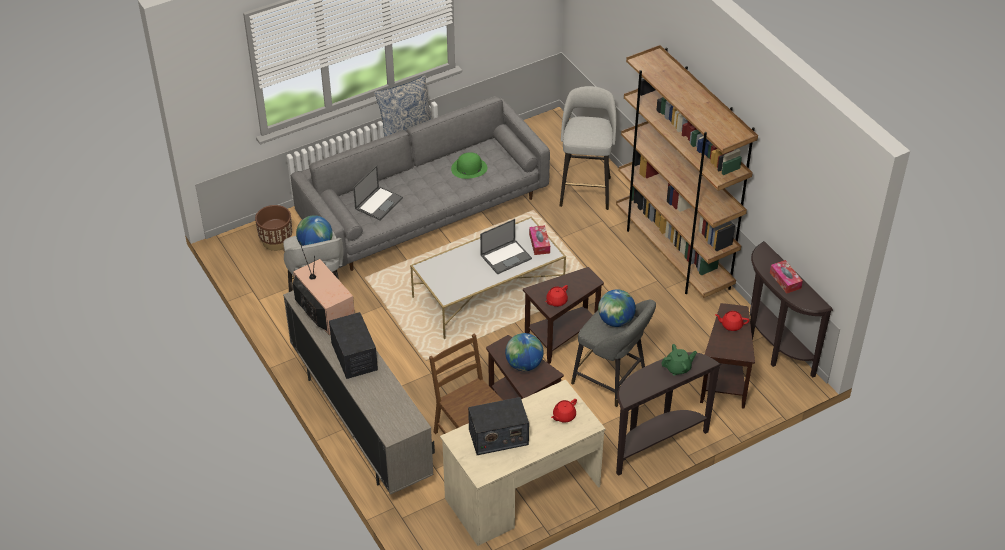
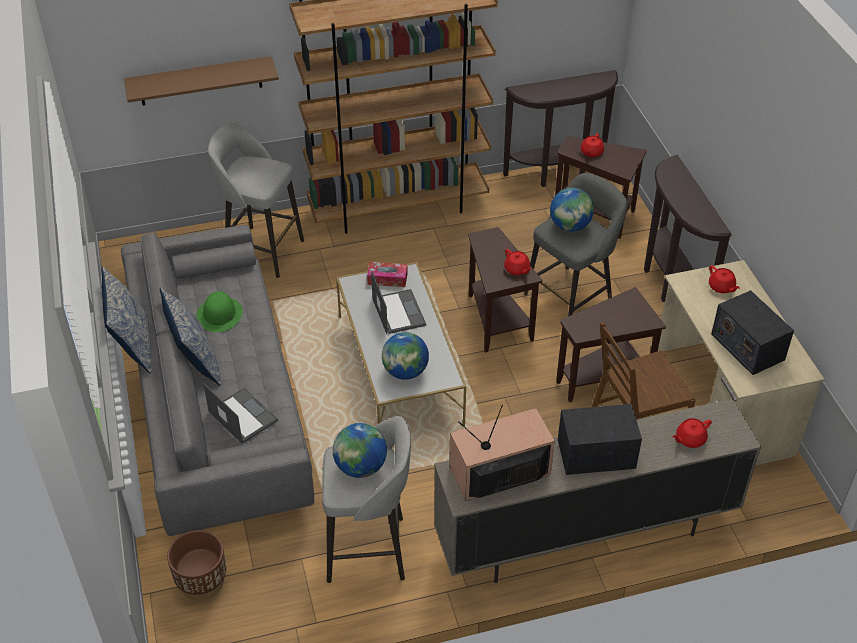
camera: 75 degrees left, 0 degrees up
(382, 405) = (689, 439): none -> red teapot
(420, 170) = (196, 363): none -> pillow
(498, 437) = (747, 346): radio -> radio turned 150 degrees clockwise
(524, 365) = (613, 316): globe -> globe (405, 372)
(618, 53) = (200, 81): none -> brown shelf
(678, 368) = (678, 182): green teapot -> none
(785, 280) = (569, 87): tissue box -> none

